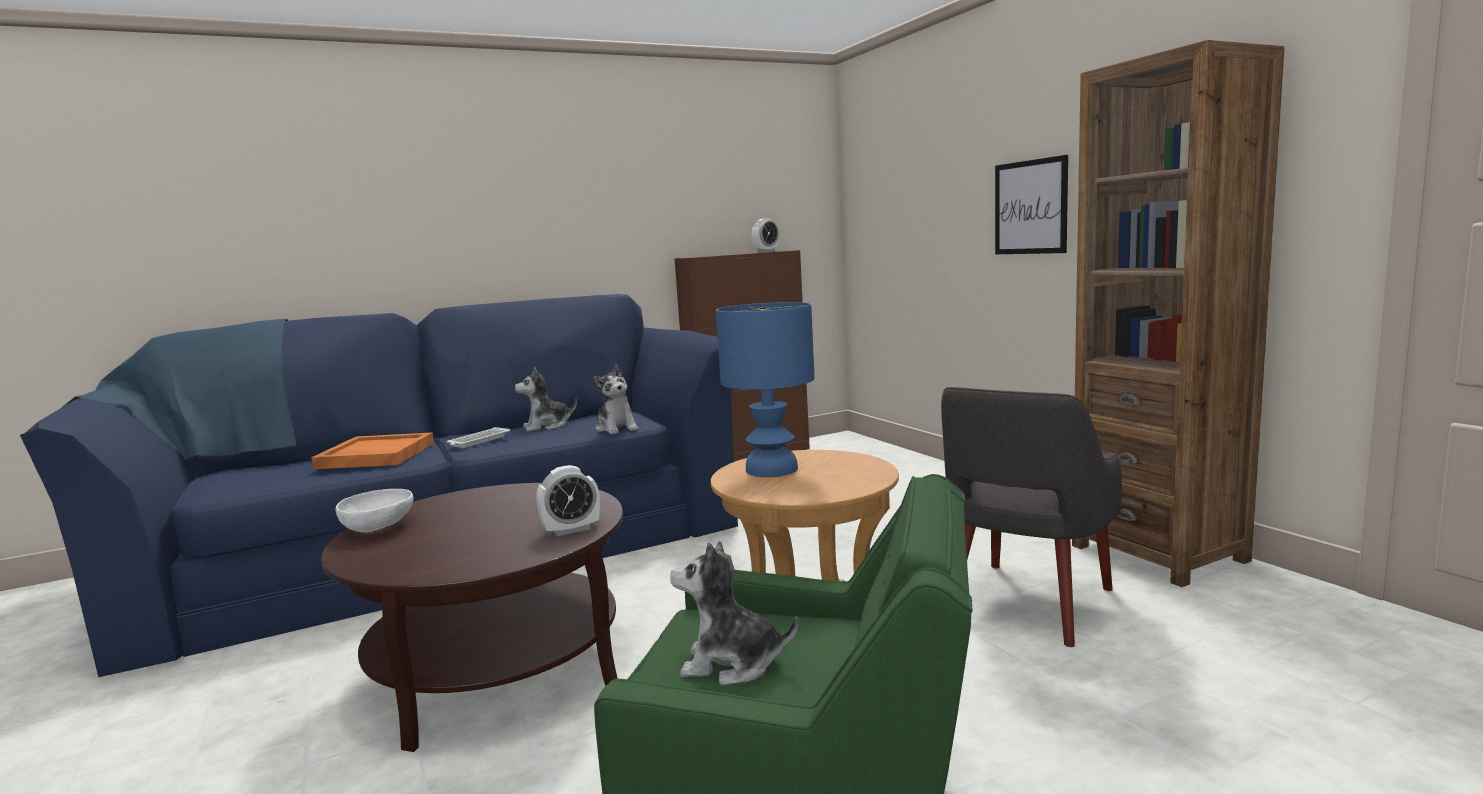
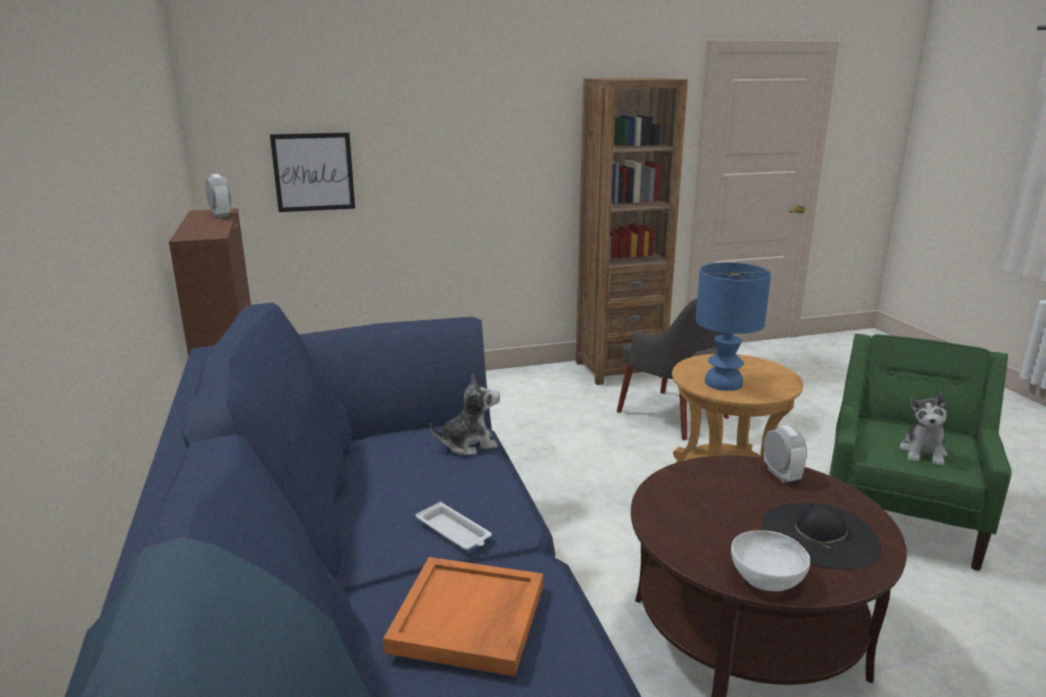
camera: 80 degrees left, 10 degrees up
(438, 546) = (819, 535): none -> black hat
(547, 426) = (385, 491): plush toy -> none
(1030, 207) = (478, 159): picture -> picture (313, 172)

